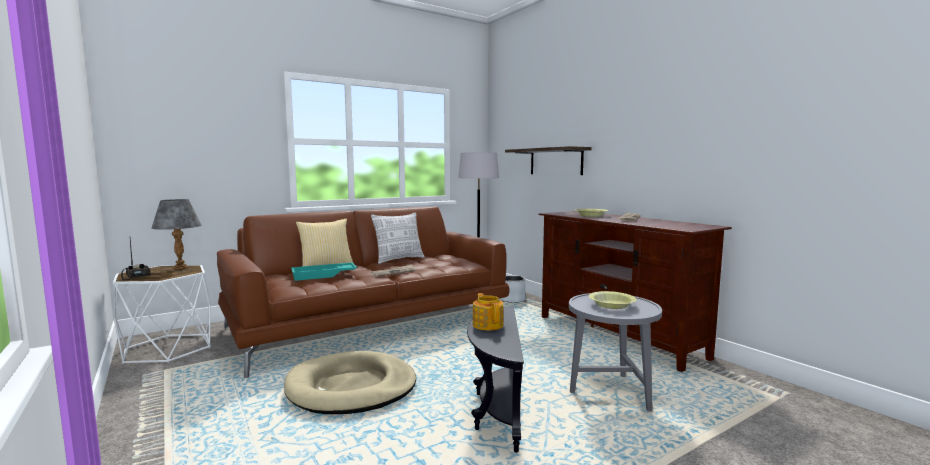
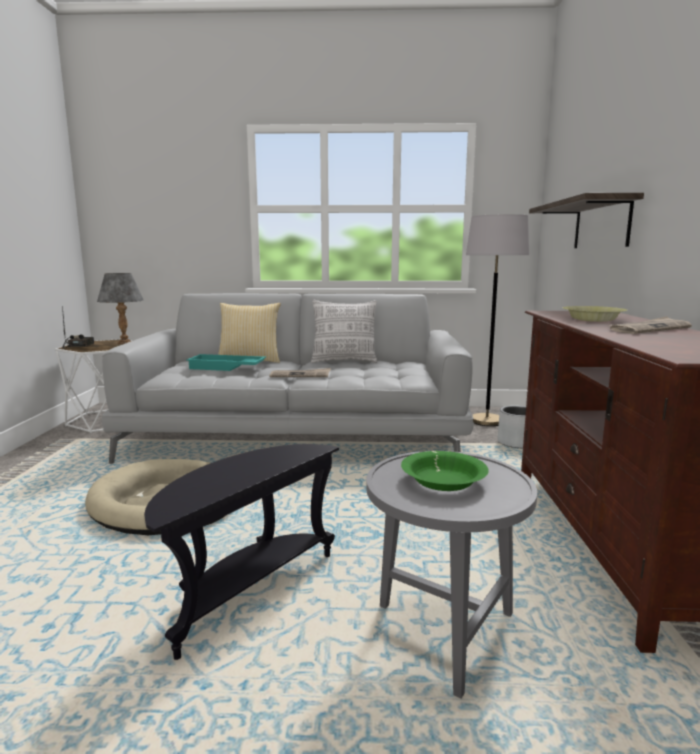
camera: 35 degrees right, 5 degrees up
(371, 323) = (299, 435): brown sofa -> grey sofa
(488, 325) = (244, 464): teapot -> none
(611, 305) = (443, 481): yellow bowl -> green bowl

